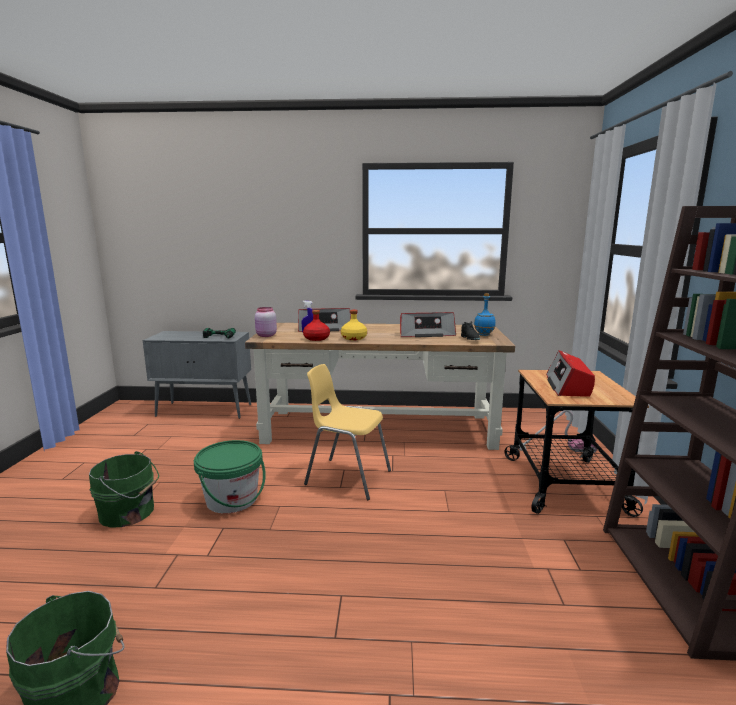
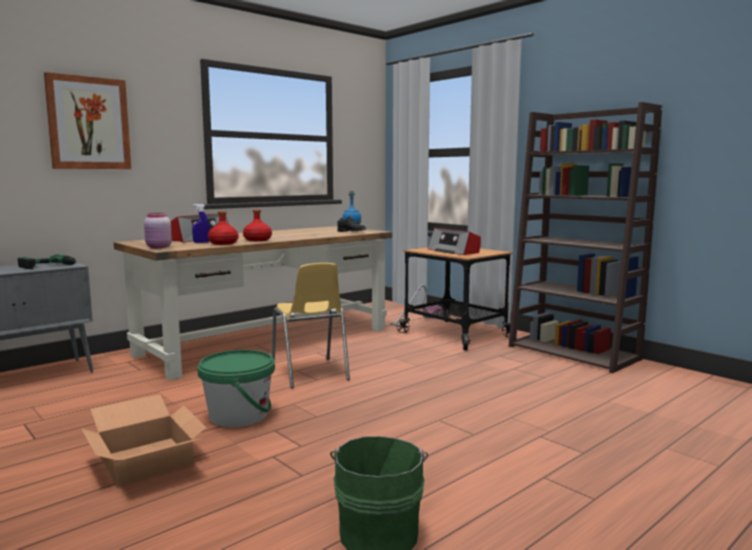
camera: 45 degrees left, 5 degrees down
(129, 513) = (148, 460): green bucket -> cardboard box
(266, 228) = (88, 123): none -> picture
(347, 477) = (310, 373): yellow chair -> yellow chair turned 90 degrees counterclockwise
(353, 338) = (257, 240): yellow bottle -> red bottle
(426, 334) = (306, 233): radio -> none

